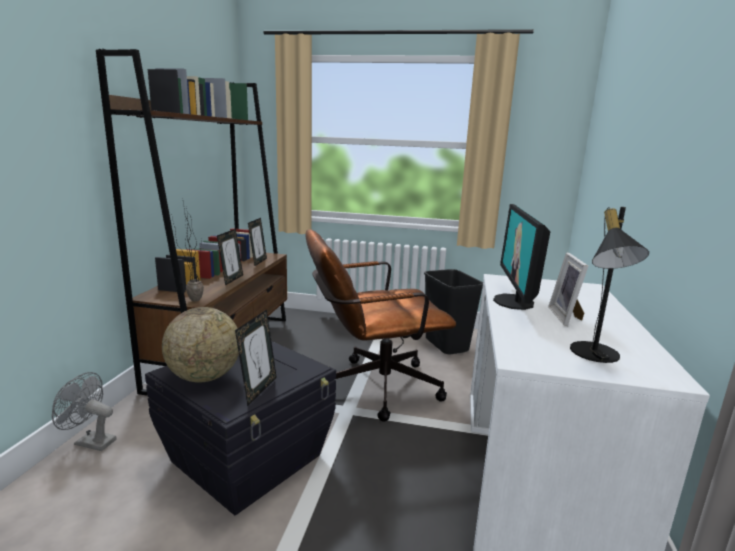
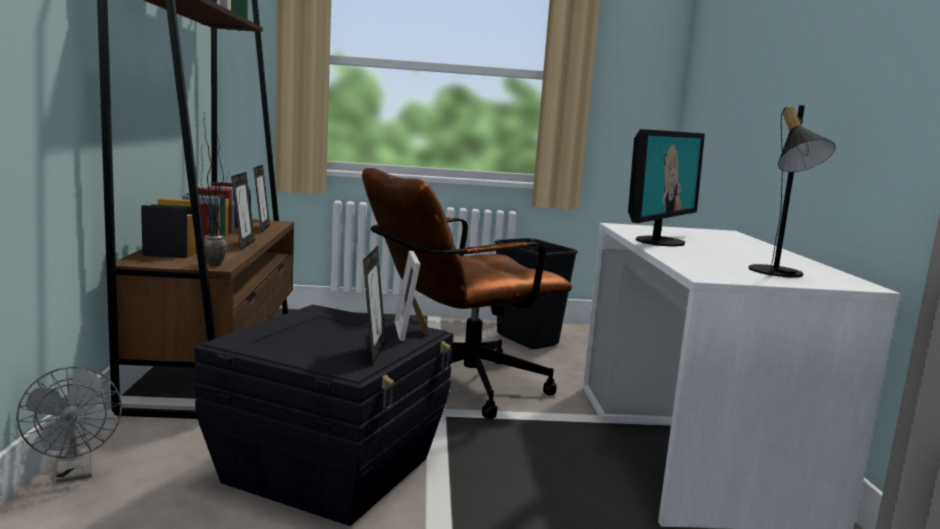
camera: 15 degrees left, 5 degrees down
(90, 442) = (75, 473): grey fan -> grey fan turned 120 degrees counterclockwise
(204, 377) = (287, 344): globe -> none
(514, 302) = (659, 241): monitor -> monitor turned 135 degrees counterclockwise
(567, 317) = (724, 251): picture frame -> picture frame (411, 331)

